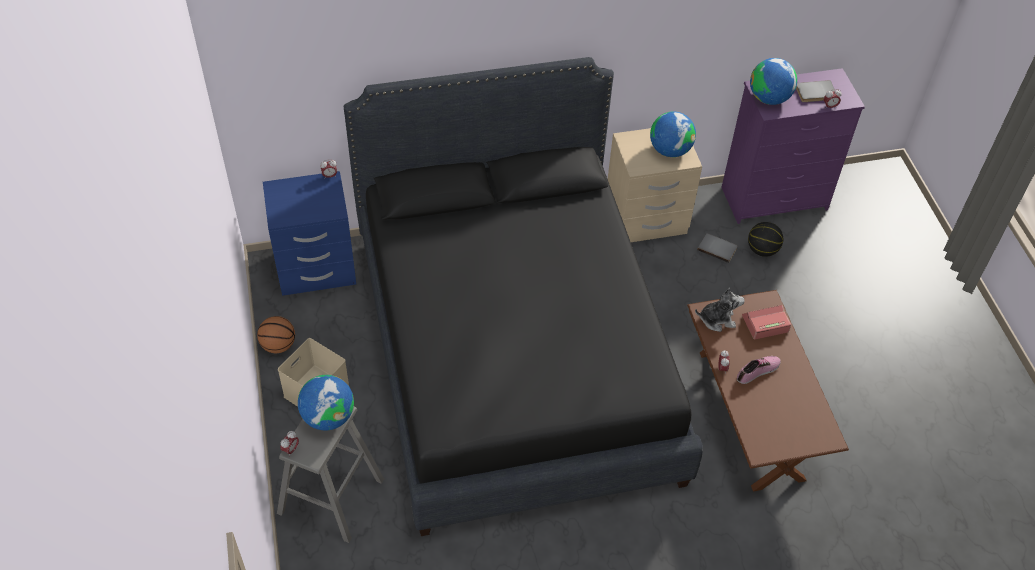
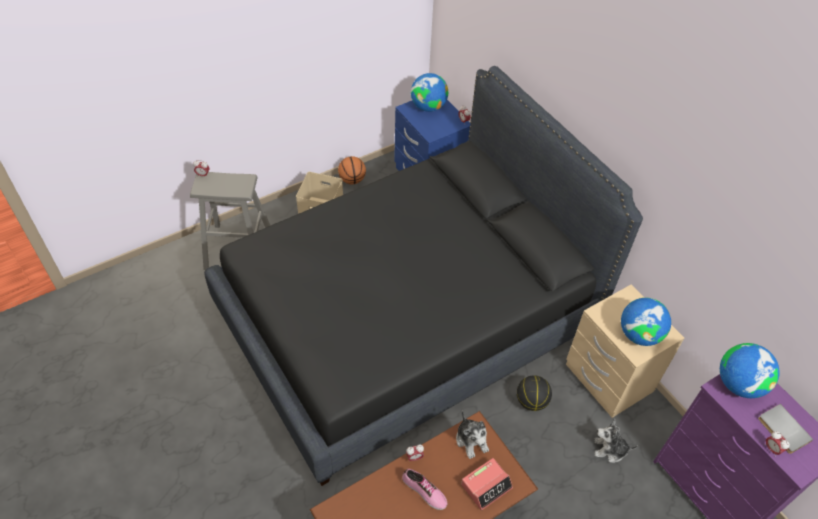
camera: 70 degrees right, 0 degrees up
(328, 417) = (236, 185): globe -> globe (428, 107)
(717, 248) = (610, 450): grey book -> plush toy
(762, 250) = (632, 493): basketball -> basketball (531, 401)
(765, 324) = (486, 486): alarm clock -> alarm clock turned 90 degrees clockwise

